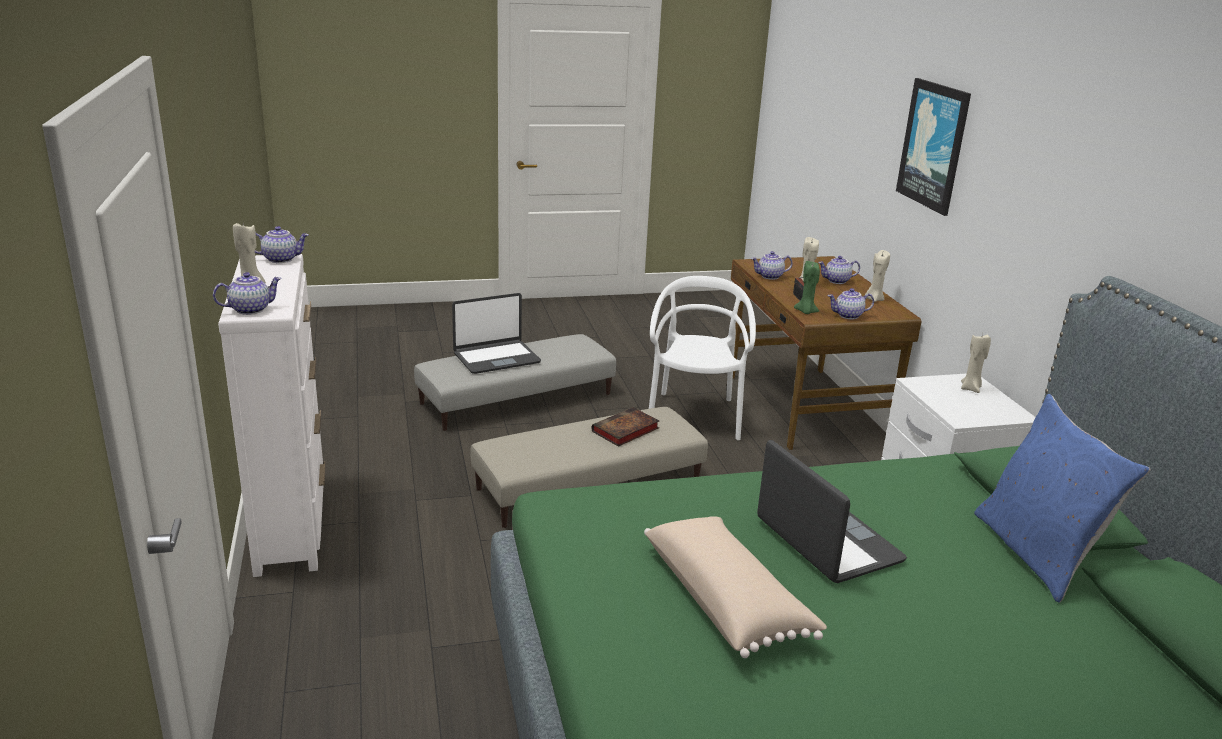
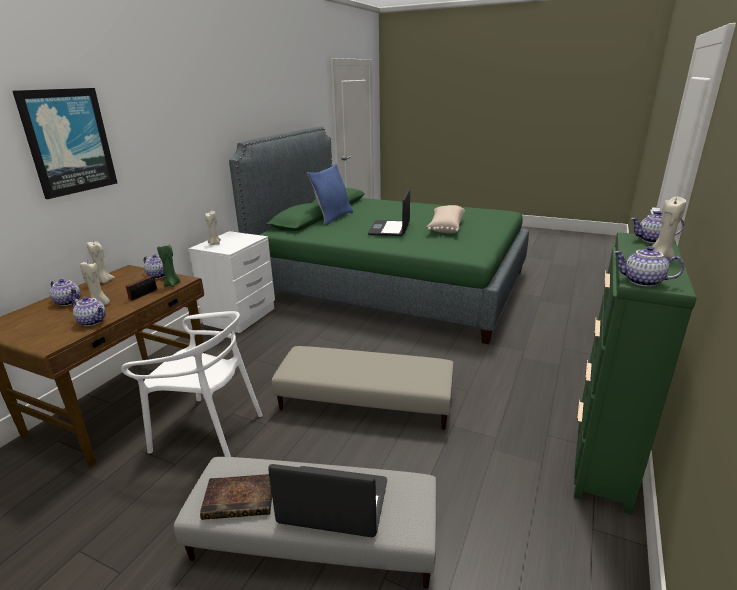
camera: 140 degrees left, 0 degrees up
(291, 522) = (603, 454): white dresser -> green dresser
(624, 431) = (336, 363): book -> book (241, 499)
(694, 416) = (208, 430): white chair -> white chair turned 120 degrees counterclockwise

